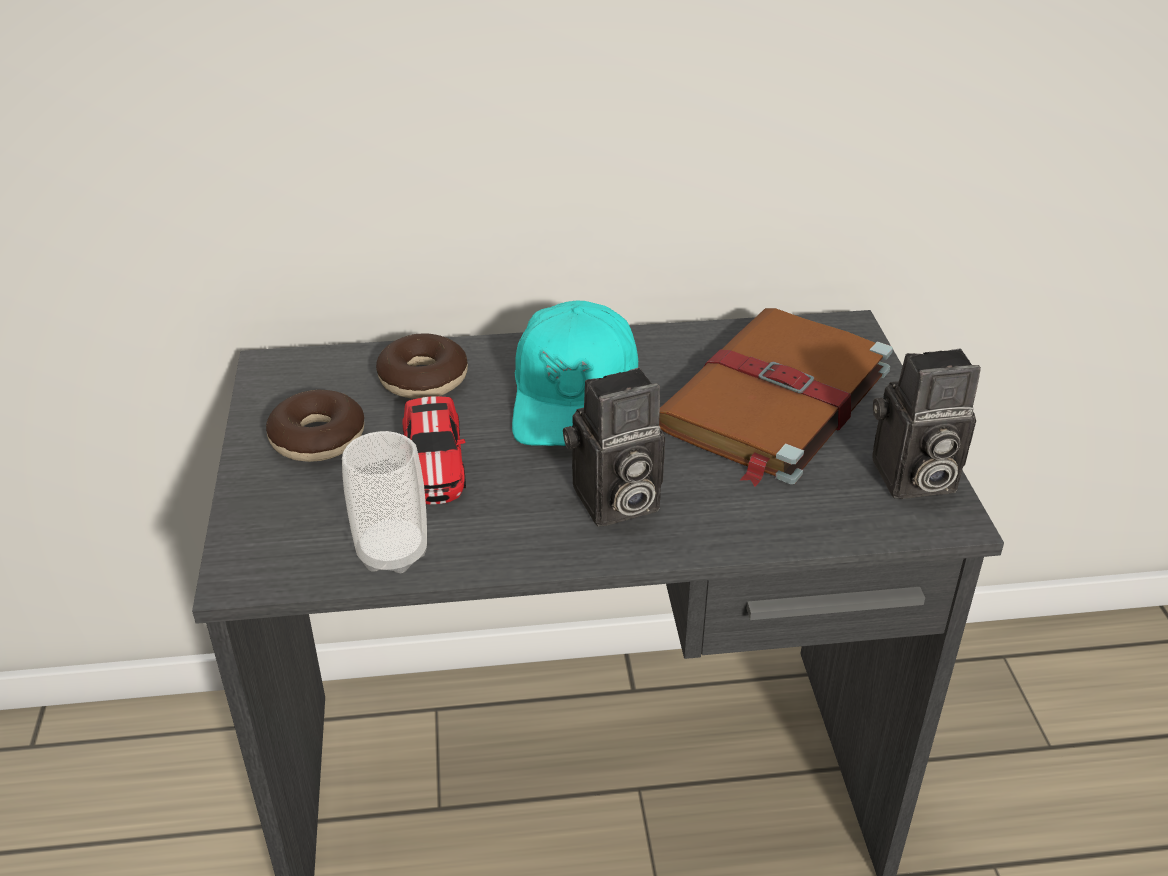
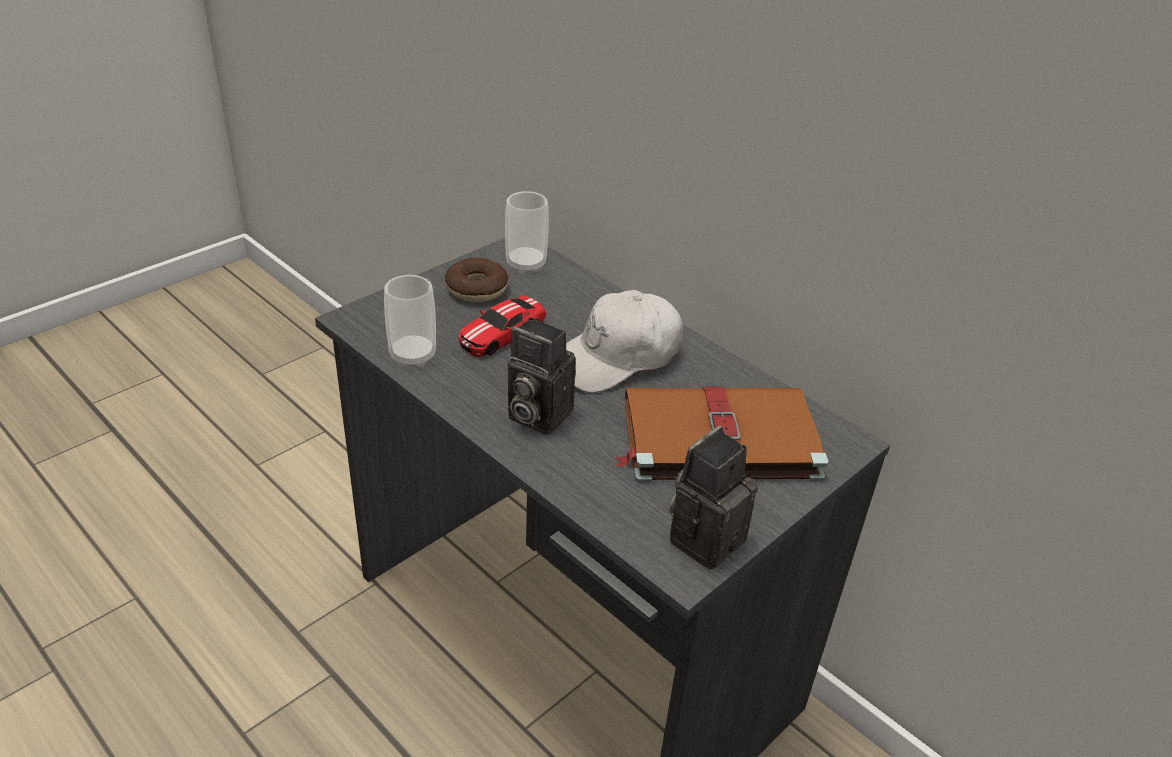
camera: 50 degrees right, 0 degrees up
(318, 379) = (526, 264): none -> cup
(423, 379) = (568, 297): donut -> none
(575, 398) = (617, 357): turquoise cap -> white cap
(911, 479) = (705, 537): camera -> camera turned 90 degrees clockwise

